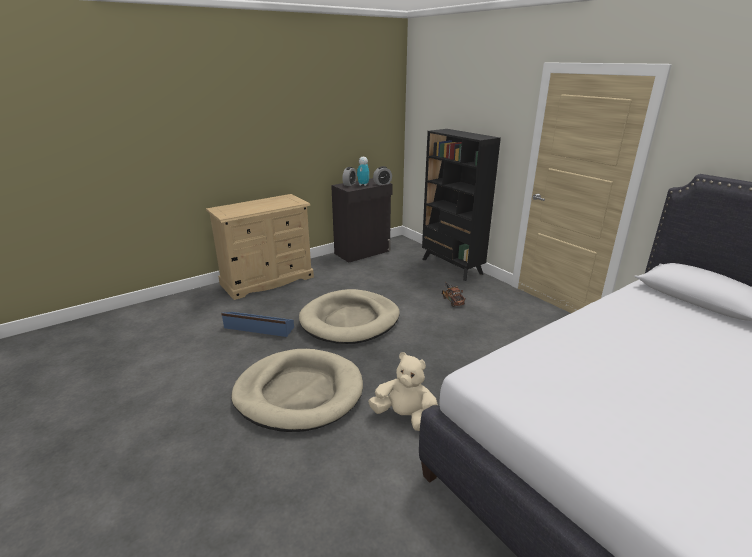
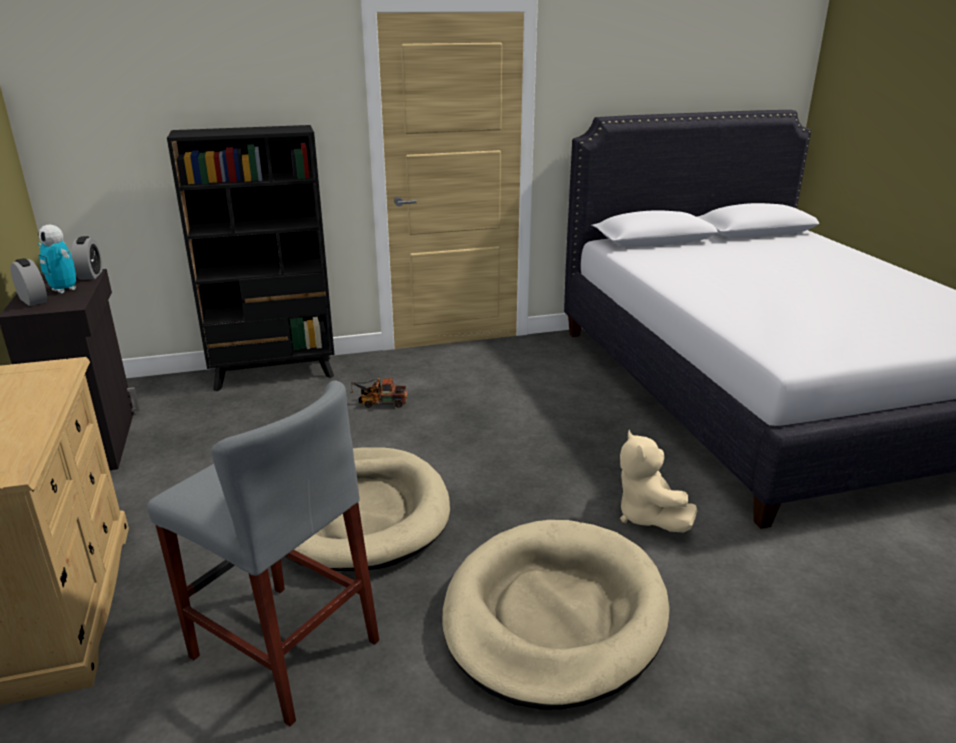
camera: 70 degrees left, 0 degrees up
(258, 328) = (284, 649): blue storage box -> grey stool
(404, 417) = (647, 516): beige plush toy -> beige plush toy turned 60 degrees counterclockwise

